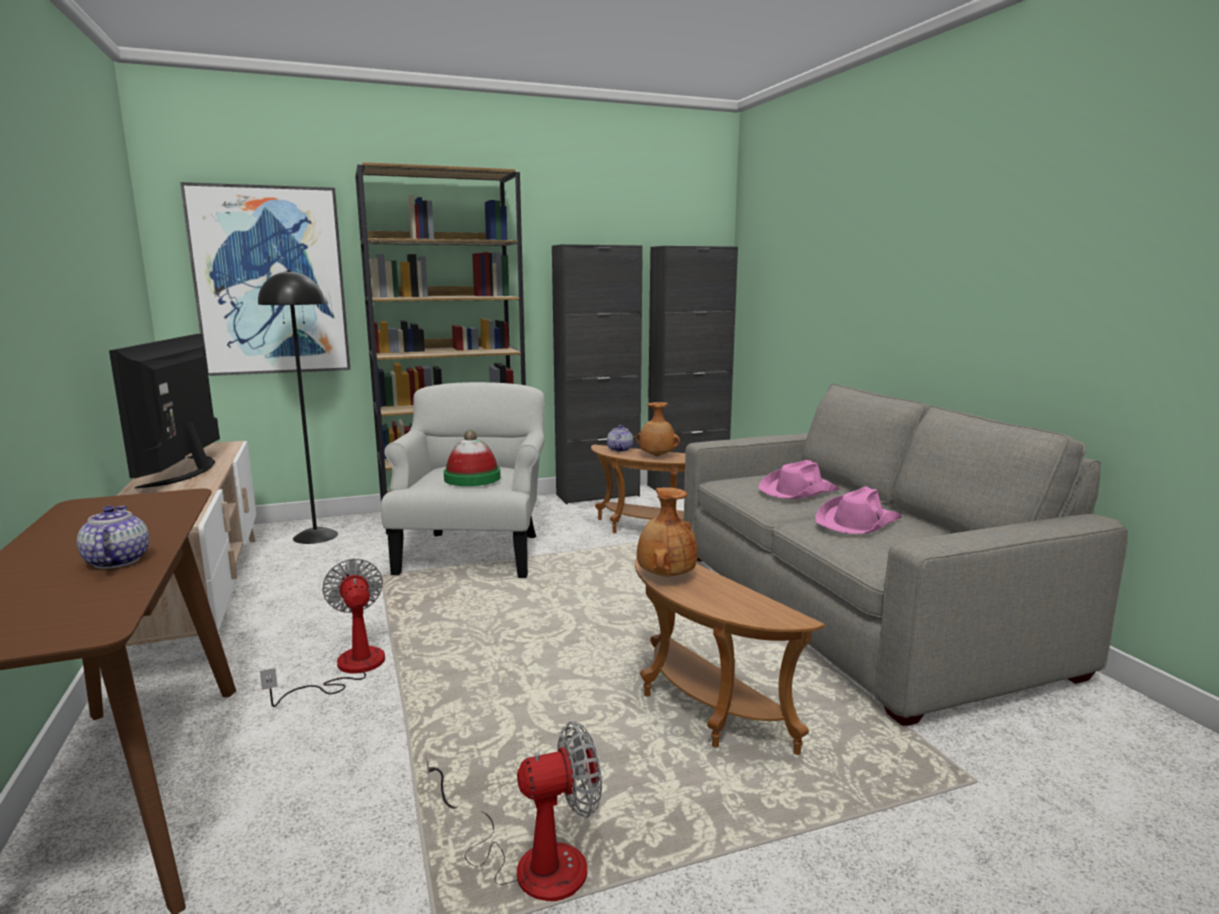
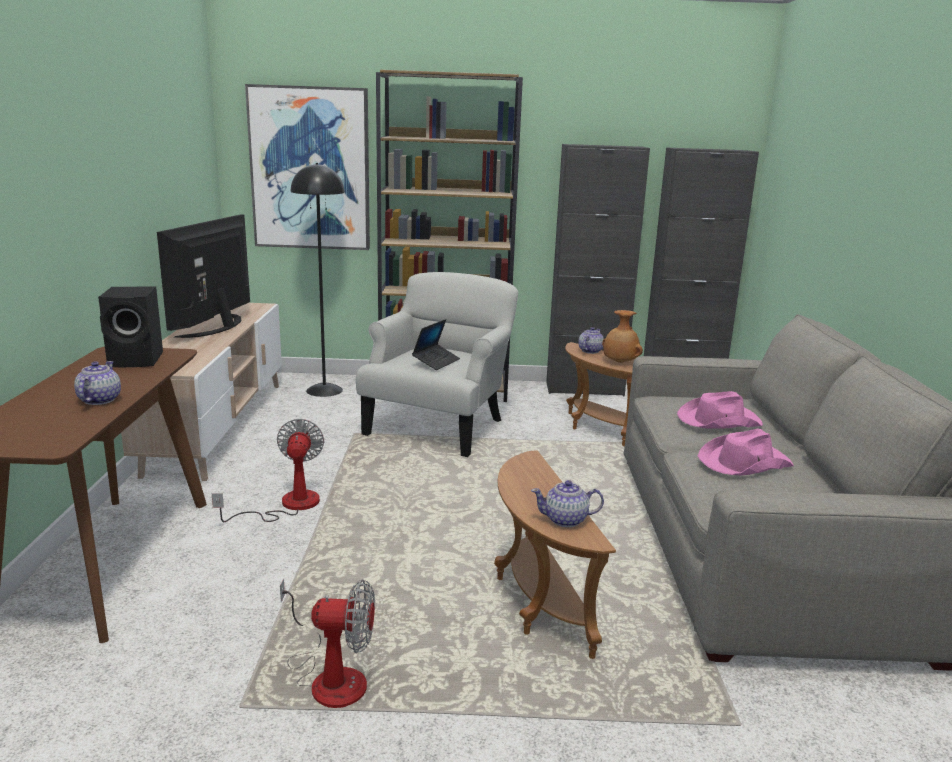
camera: 20 degrees right, 5 degrees up
(134, 509) = (138, 360): none -> black speaker
(472, 478) = (436, 362): hat -> laptop
(665, 576) = (518, 480): brown vase -> none
(750, 605) = (566, 520): none -> teapot

